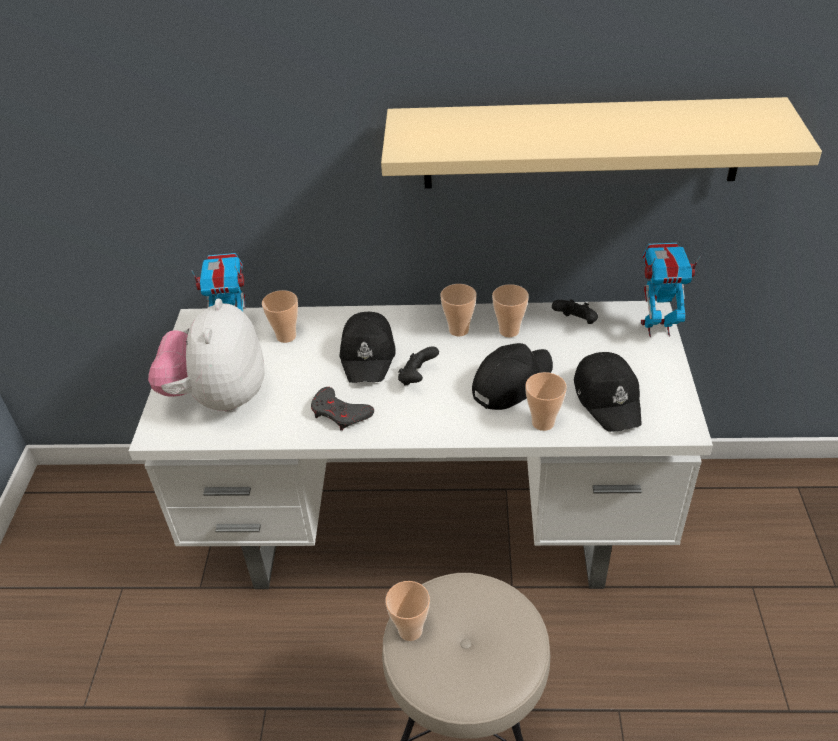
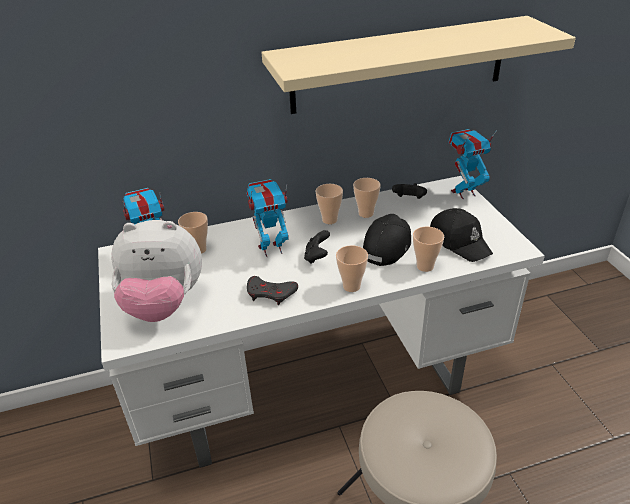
camera: 20 degrees left, 5 degrees down
(219, 398) = (164, 304): plush toy -> plush toy turned 75 degrees counterclockwise
(369, 355) = (271, 249): black cap -> toy robot
(410, 630) = (383, 446): cup -> cup (351, 286)

